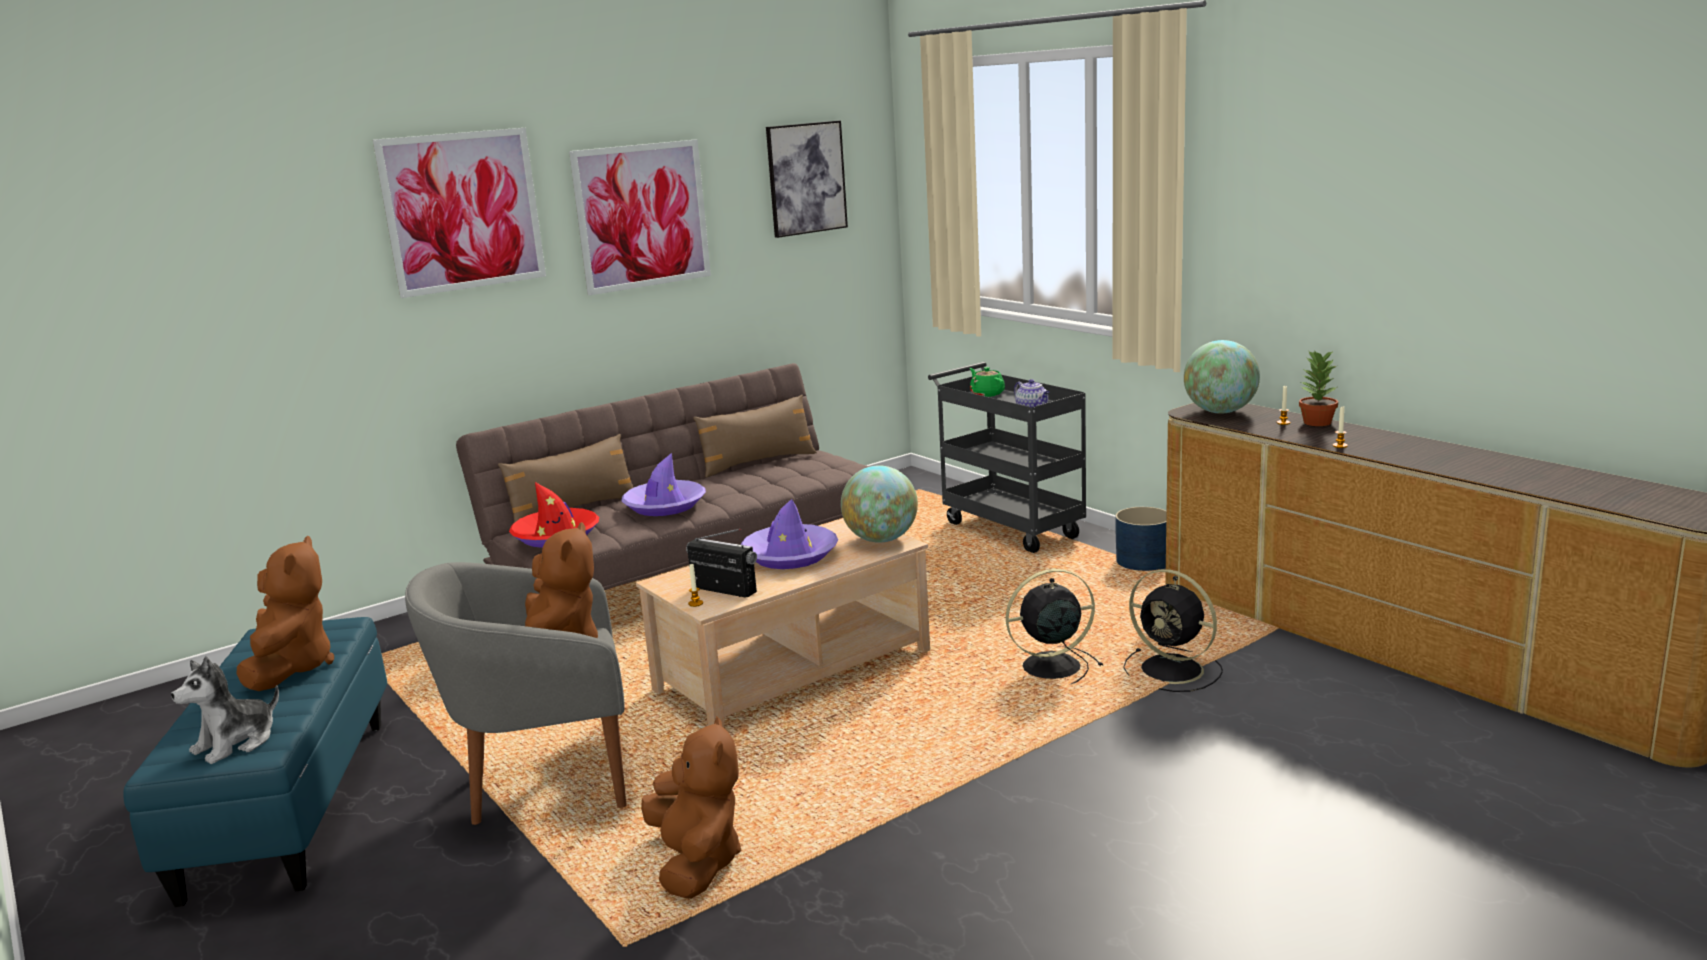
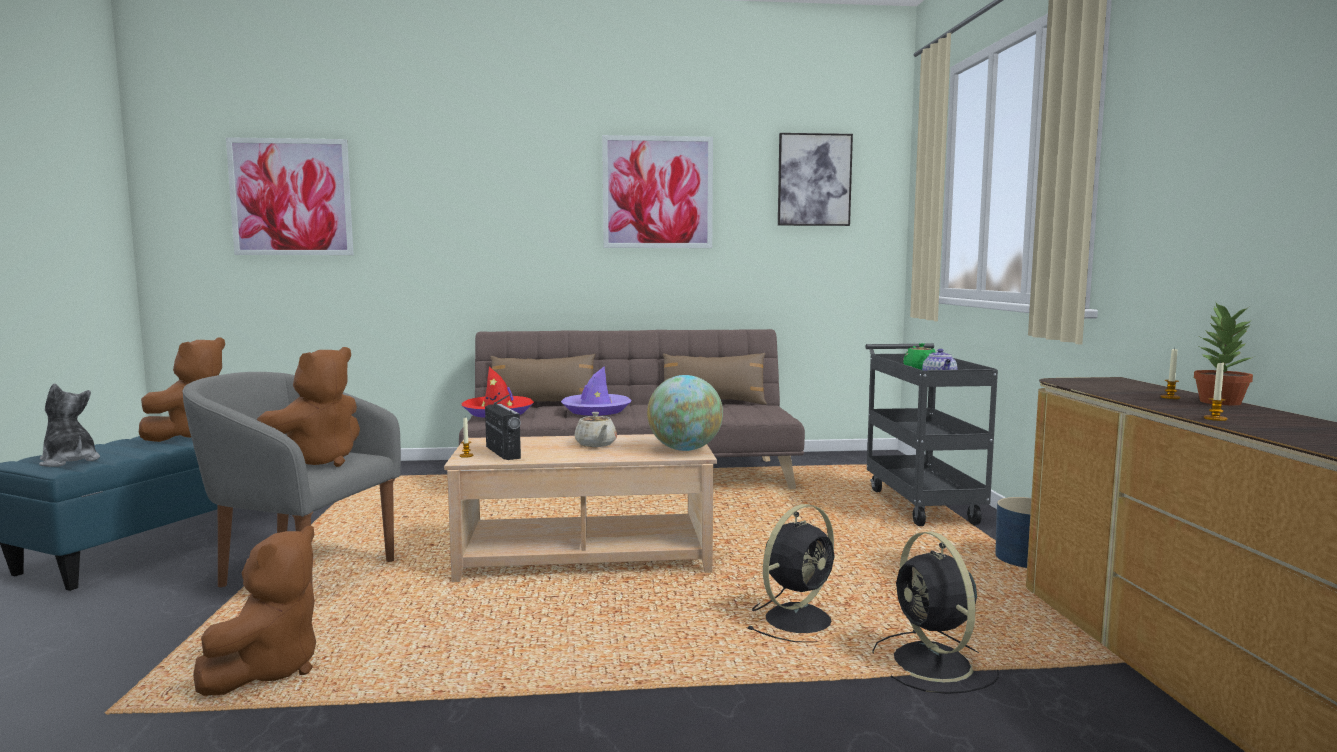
camera: 30 degrees right, 10 degrees down
(236, 743) = (69, 461): plush toy -> plush toy turned 60 degrees clockwise
(463, 211) = (512, 171): picture -> picture (291, 197)
(789, 555) = (596, 444): purple hat -> beige teapot
(1048, 667) = (800, 619): black fan -> black fan turned 120 degrees clockwise
(1220, 412) = (1104, 384): globe -> none

